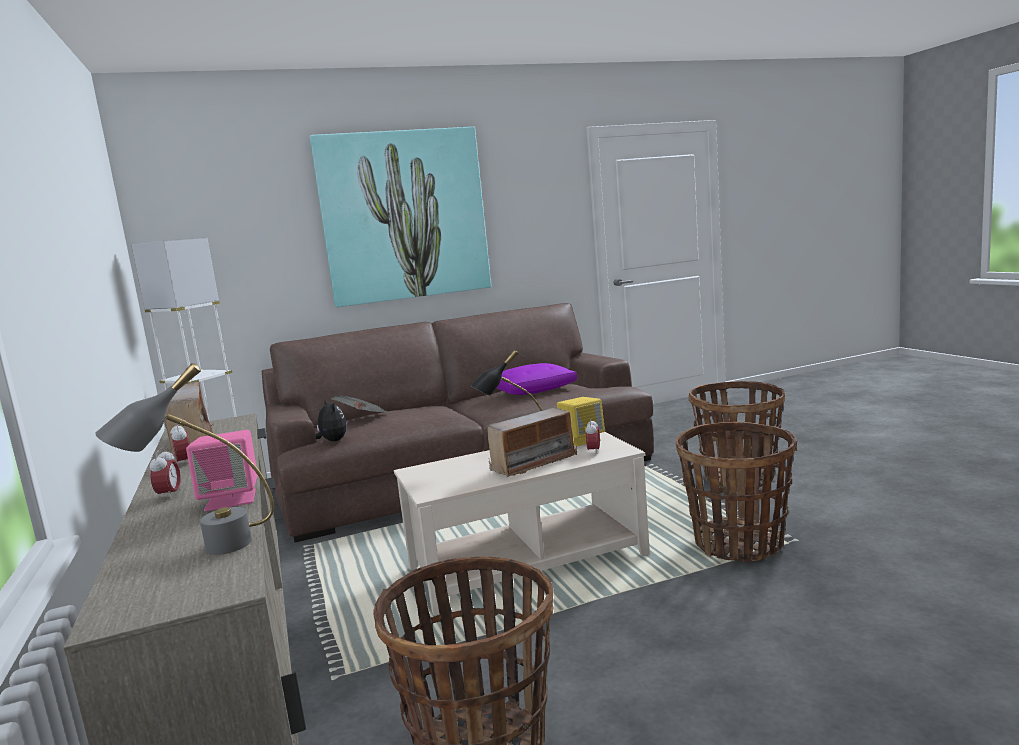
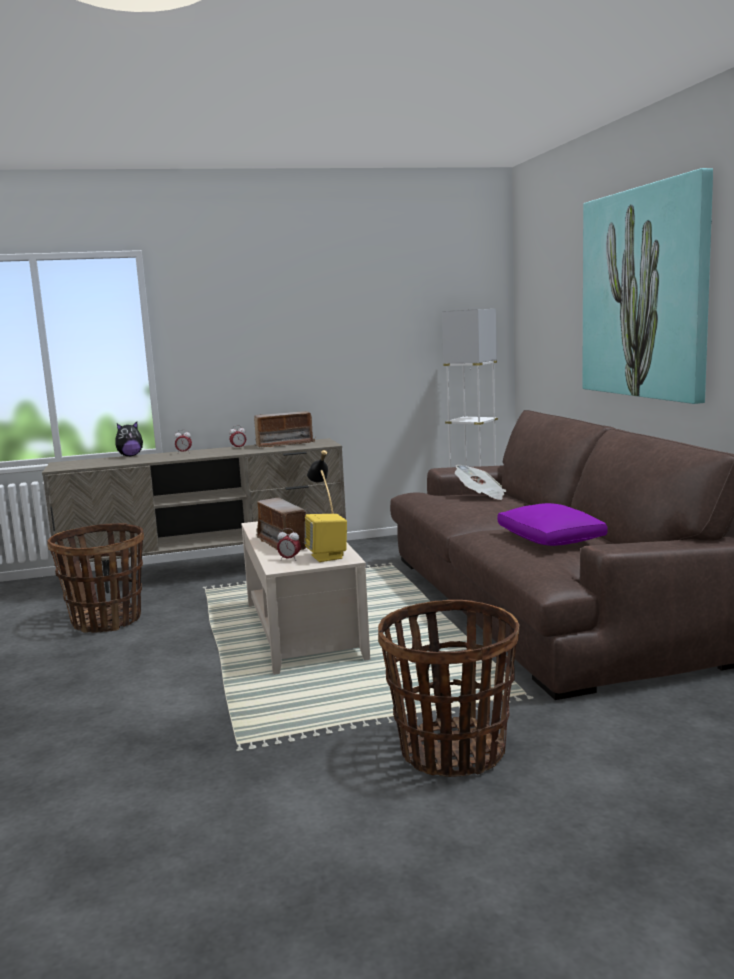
camera: 95 degrees right, 0 degrees up
(205, 549) = (101, 463): grey table lamp -> none
(232, 499) = (158, 459): pink speaker -> none
(332, 441) = (419, 496): plush toy -> plush toy (130, 456)
(738, 543) = (260, 718): basket -> none

